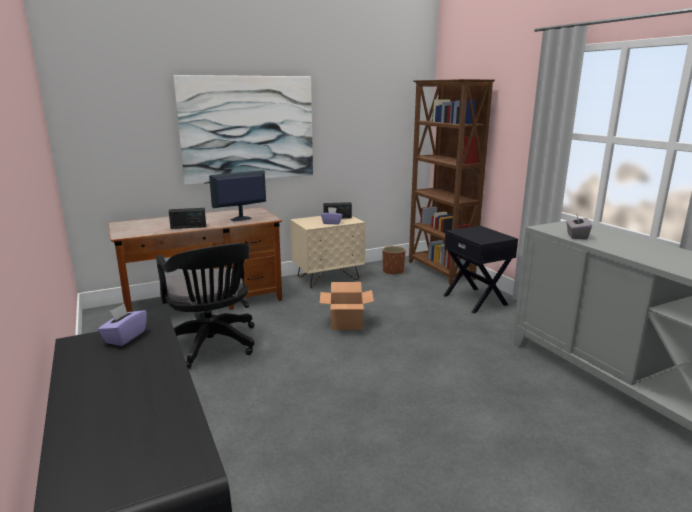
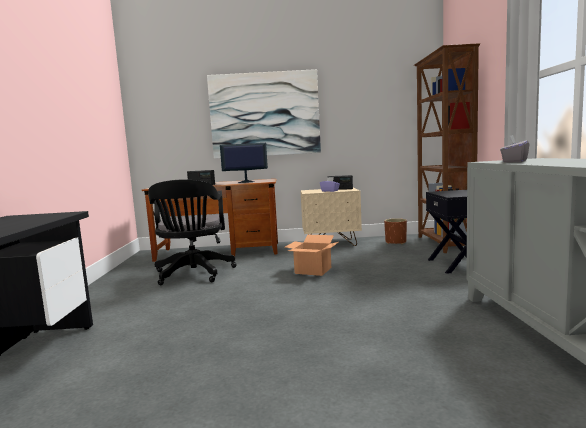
camera: 25 degrees right, 10 degrees down
(125, 337) = (41, 215): purple tissue box -> none

